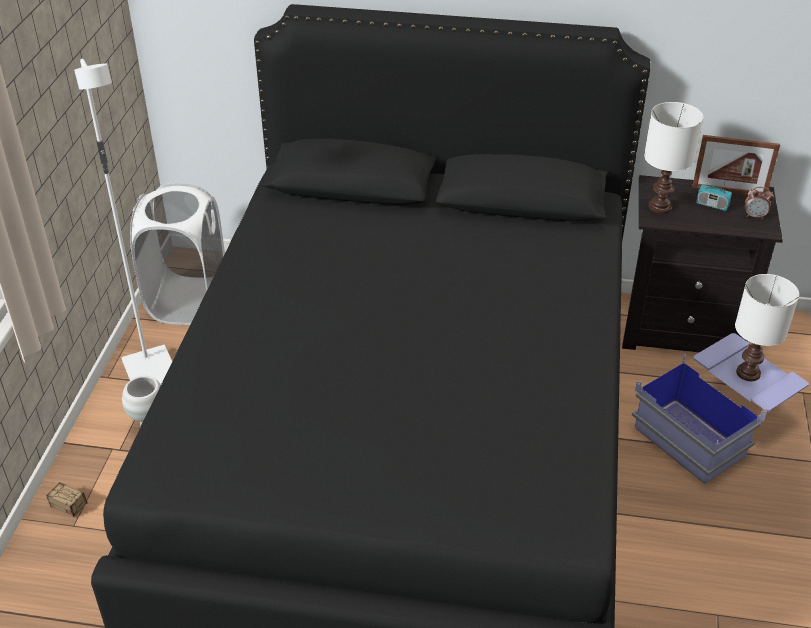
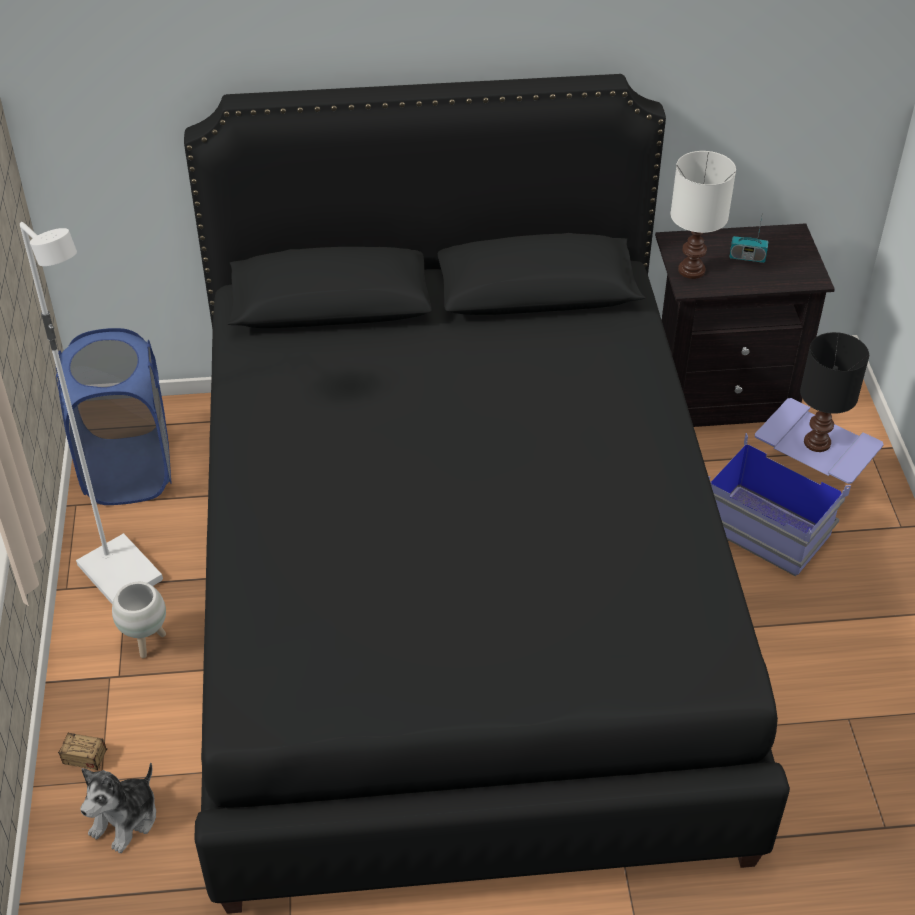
camera: 15 degrees left, 5 degrees up
(79, 560) = (126, 819): none -> plush toy
(188, 301) = (128, 471): white laundry basket -> blue laundry basket
(729, 191) = (760, 237): picture frame -> none
(747, 372) = (816, 442): white table lamp -> black table lamp
(754, 216) = (797, 264): alarm clock -> none

